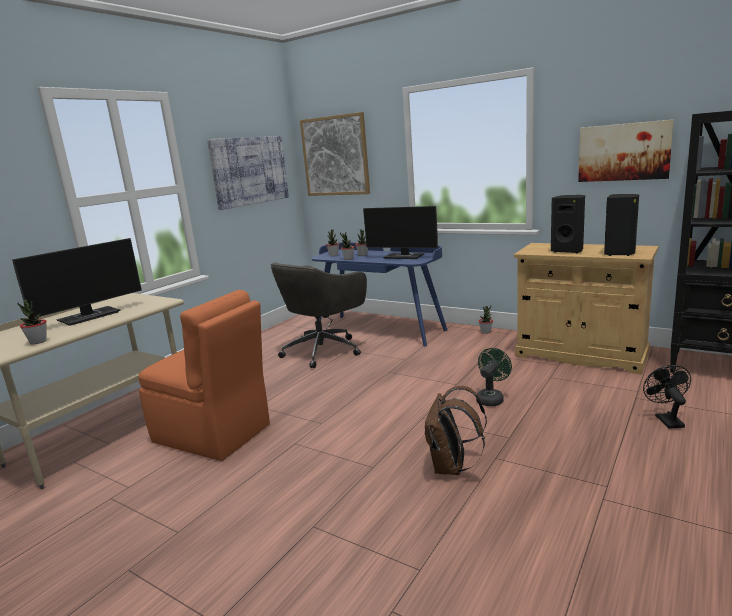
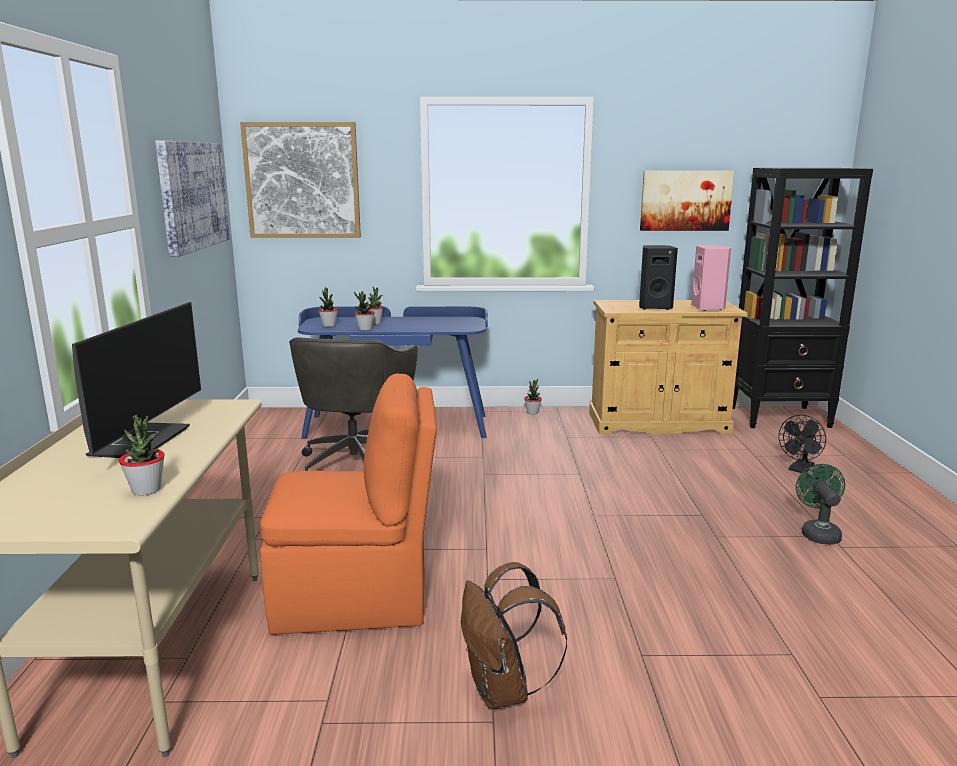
camera: 35 degrees left, 0 degrees up
(404, 256) = (441, 322): monitor -> none
(452, 467) = (691, 556): brown backpack -> brown backpack (503, 691)
(491, 398) = (634, 481): green fan -> green fan (818, 533)
(620, 253) = (708, 308): black speaker -> pink speaker
(666, 419) = (799, 470): black fan -> black fan turned 105 degrees counterclockwise

